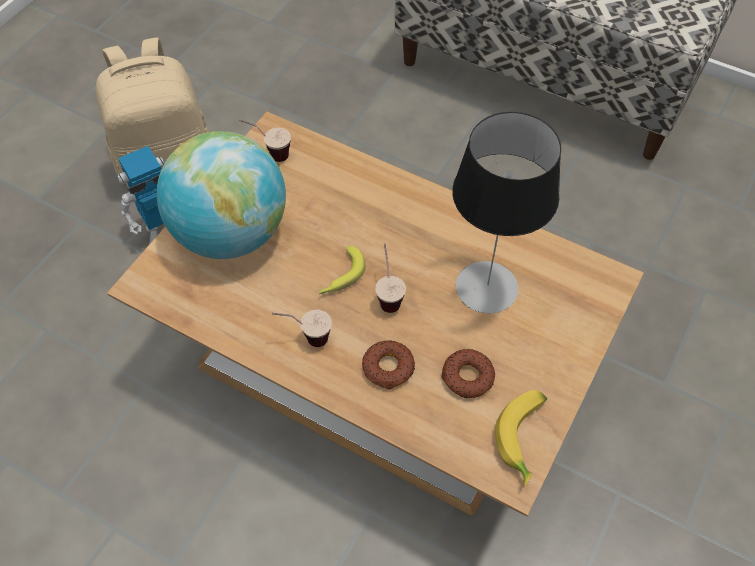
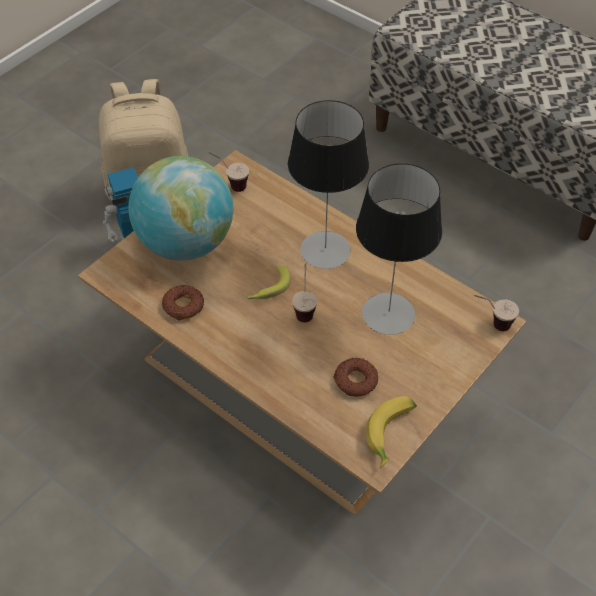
camera: 10 degrees right, 5 degrees down
(305, 339) = (229, 332): cup -> cup (491, 323)
(388, 367) = (292, 364): donut -> donut (183, 306)
(397, 219) = (325, 250): none -> table lamp

